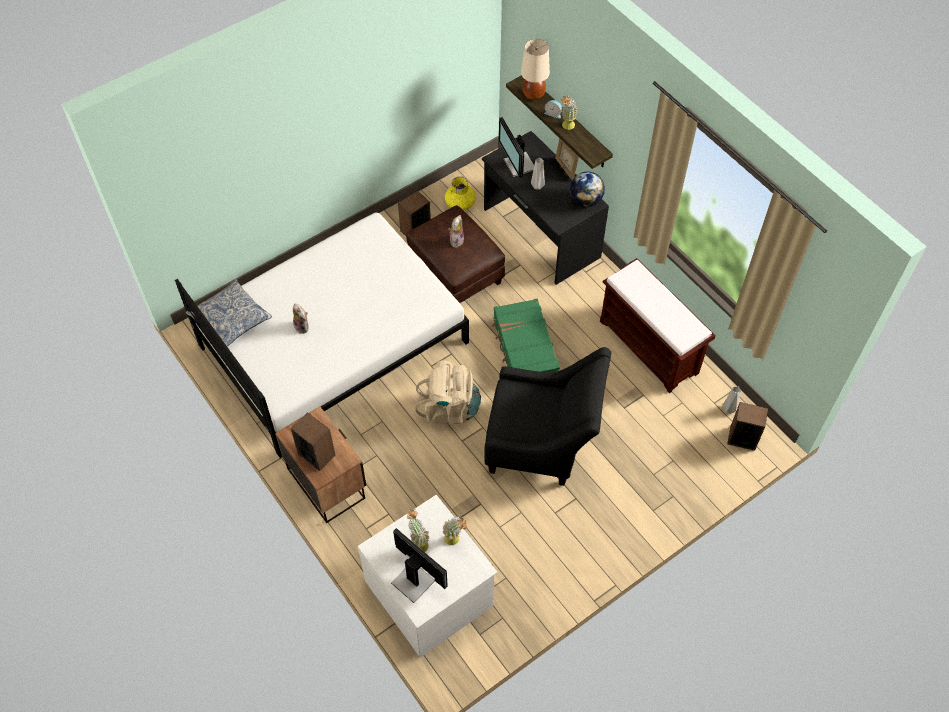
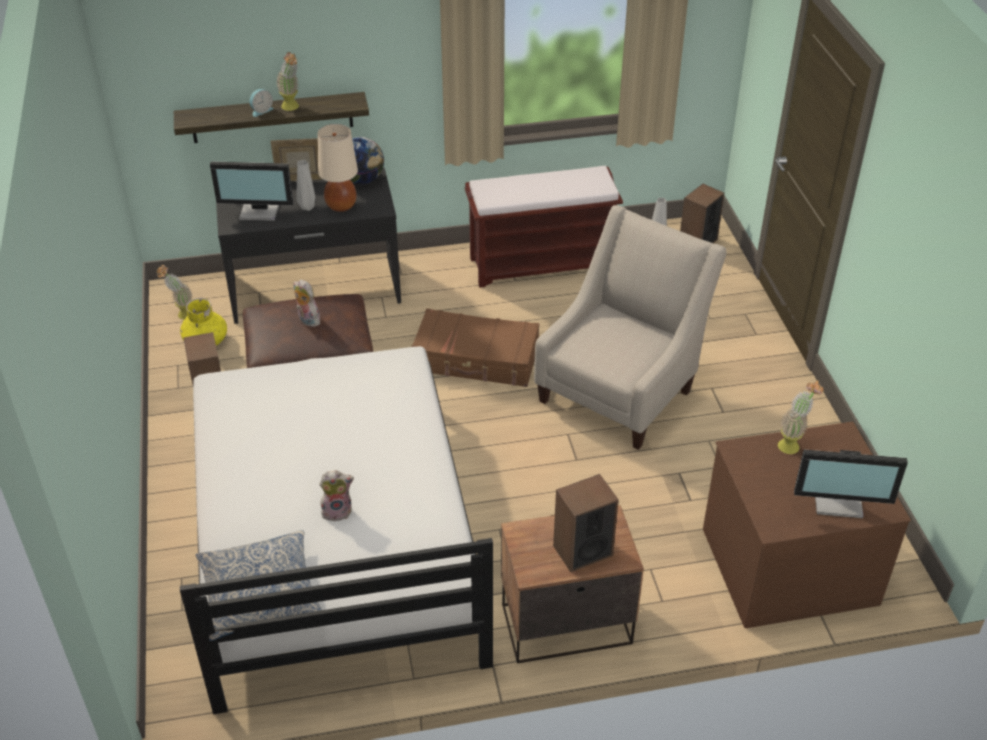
camera: 65 degrees left, 15 degrees down
(414, 580) = (838, 501): monitor -> monitor turned 150 degrees counterclockwise
(418, 542) = (782, 479): potted plant -> potted plant (181, 315)
(430, 592) = (788, 563): white dresser -> brown dresser
(449, 408) = (520, 455): beige backpack -> none
(524, 349) = (476, 359): green suitcase -> brown suitcase
(533, 95) = (215, 115): beige table lamp -> beige table lamp (341, 206)
(542, 443) = (621, 390): black armchair -> beige armchair

